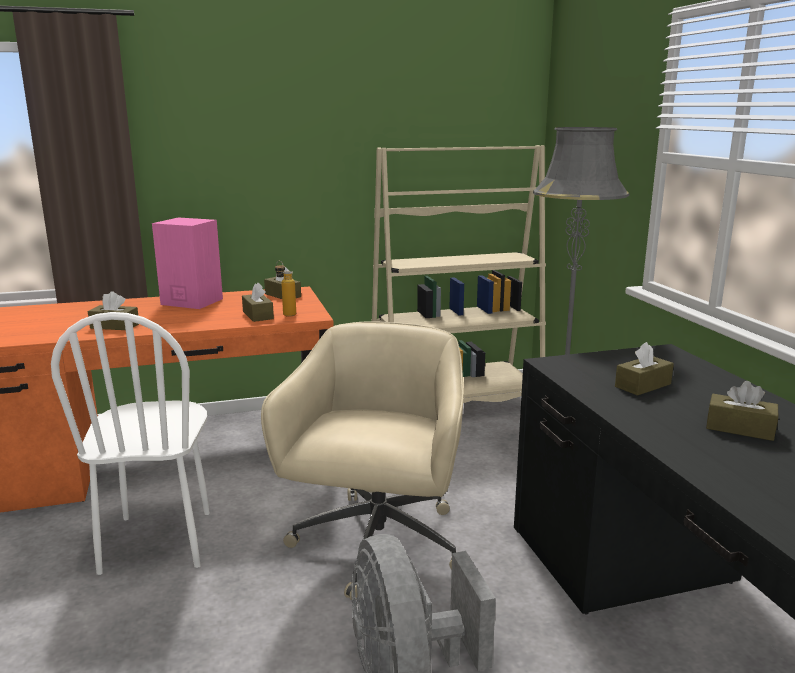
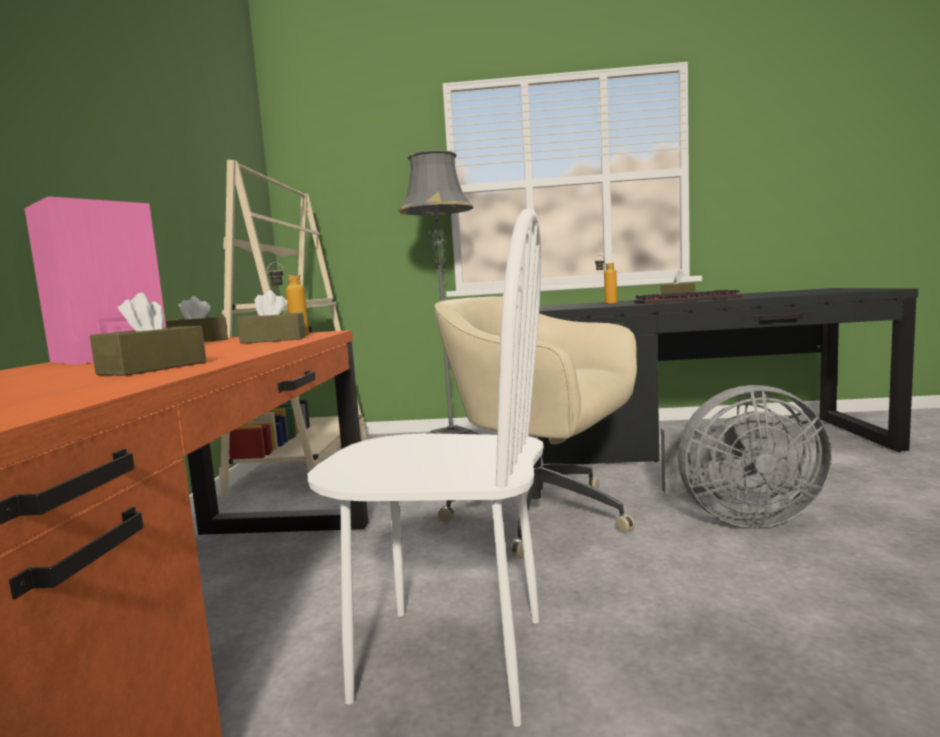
camera: 70 degrees left, 10 degrees down
(642, 385) = (606, 304): brown tissue box -> bottle
(668, 434) = (687, 300): none -> keyboard

